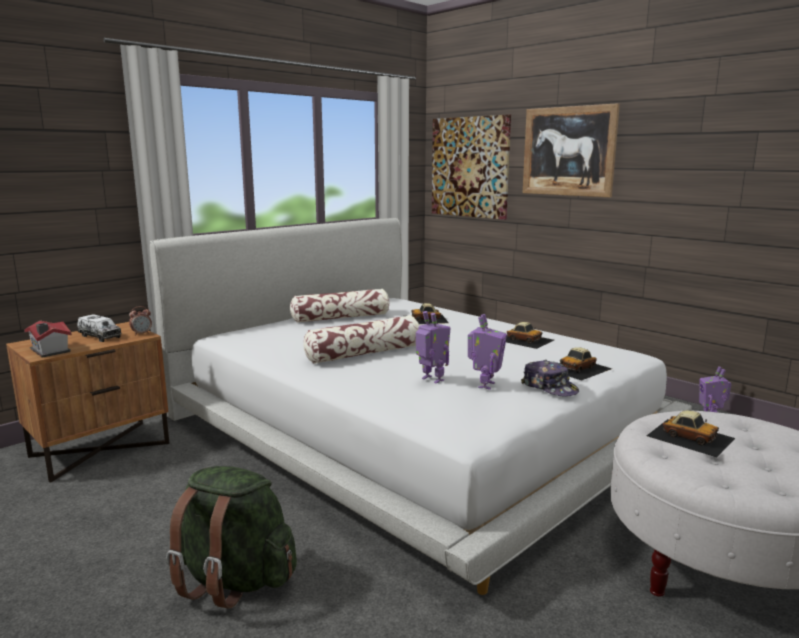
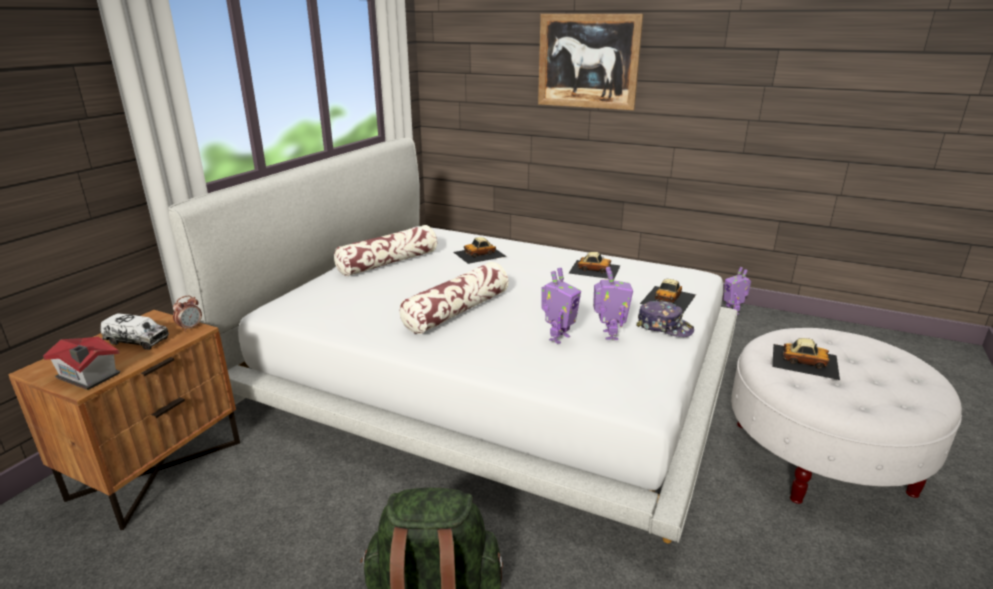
camera: 20 degrees left, 10 degrees up
(432, 380) = (558, 337): toy robot -> toy robot turned 105 degrees clockwise
(469, 167) = (474, 75): picture -> none

